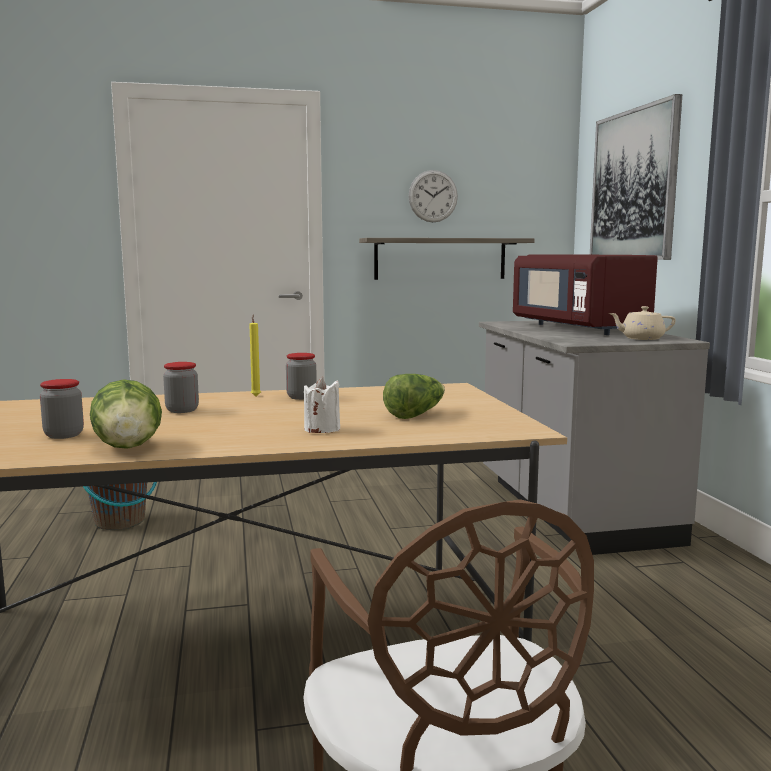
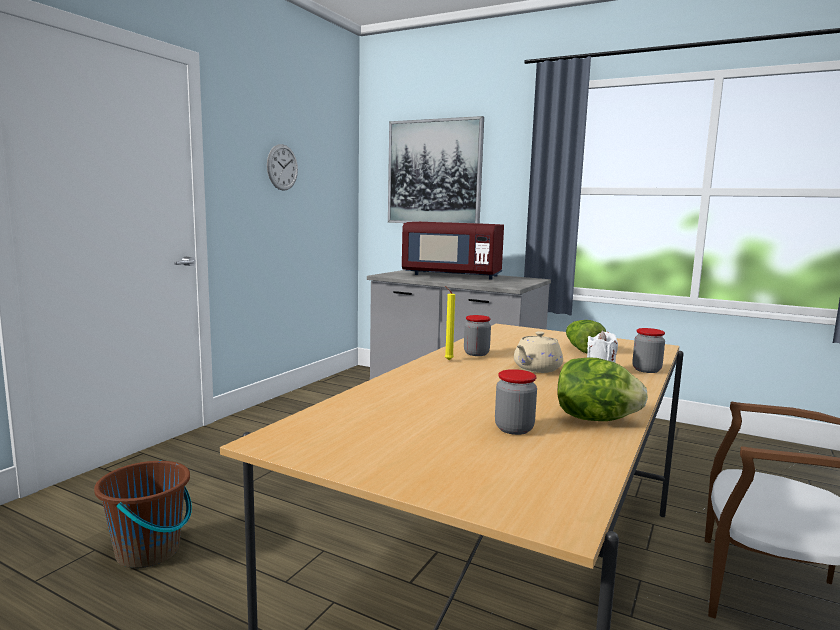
camera: 50 degrees left, 0 degrees up
(182, 410) = (467, 384): jar -> jar (646, 370)
(440, 259) = (288, 222): shelf -> none
(641, 338) = (519, 280): beige teapot -> beige teapot (536, 369)

